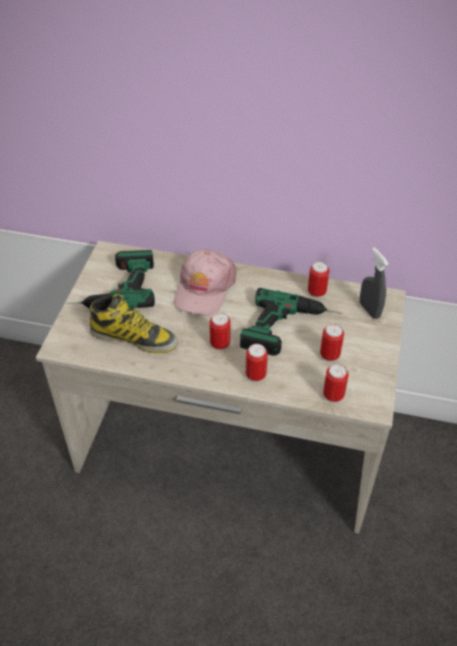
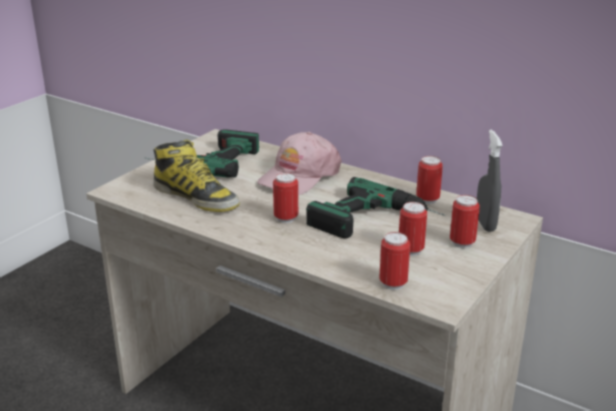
camera: 20 degrees right, 20 degrees down
(255, 375) = (309, 249): can -> can (462, 243)

